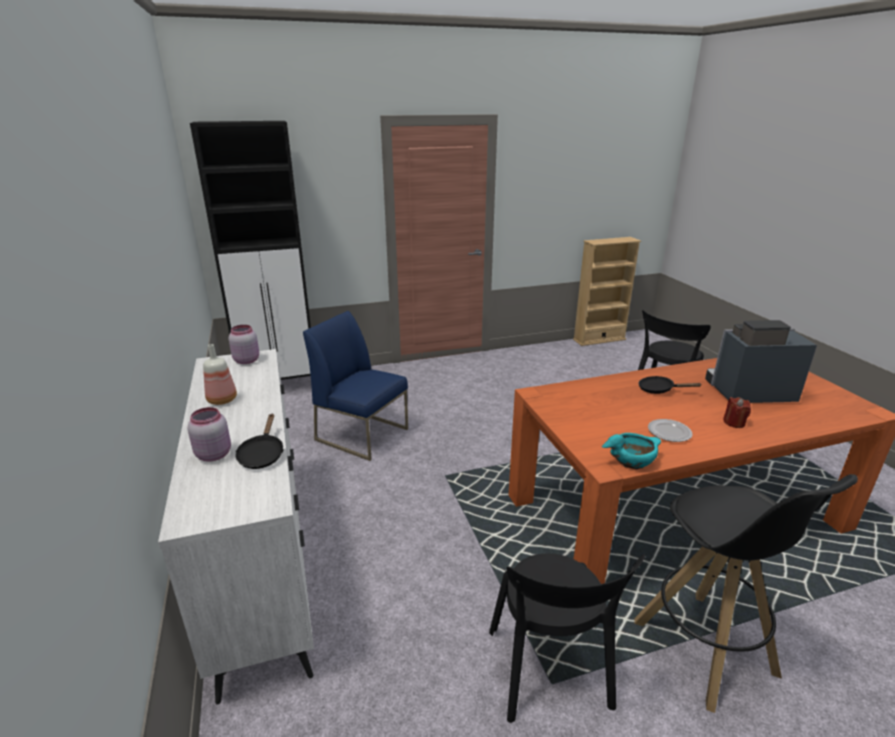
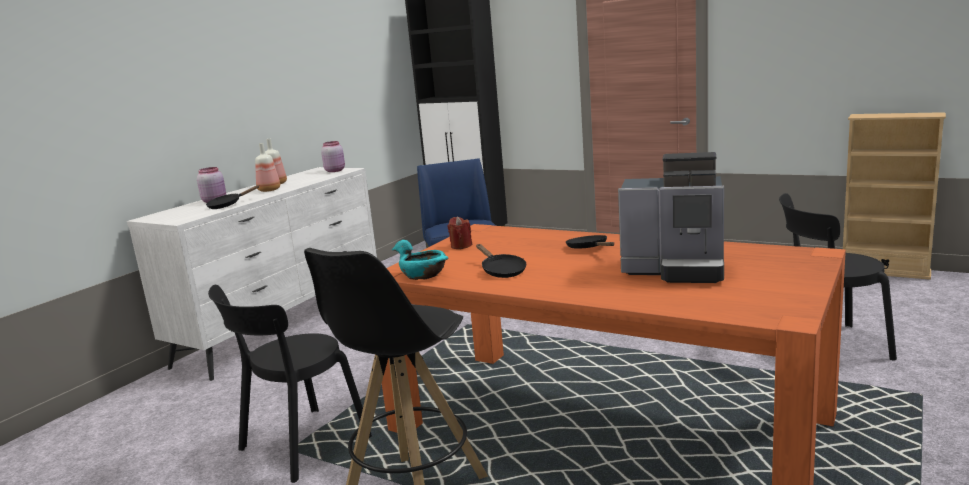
camera: 50 degrees right, 10 degrees down
(246, 412) = (270, 190): none -> bottle
(669, 433) = (501, 271): plate -> black frying pan
(734, 422) = (581, 281): red candle -> red candle (461, 246)
(747, 393) = (676, 270): coffee machine -> coffee machine turned 150 degrees clockwise

